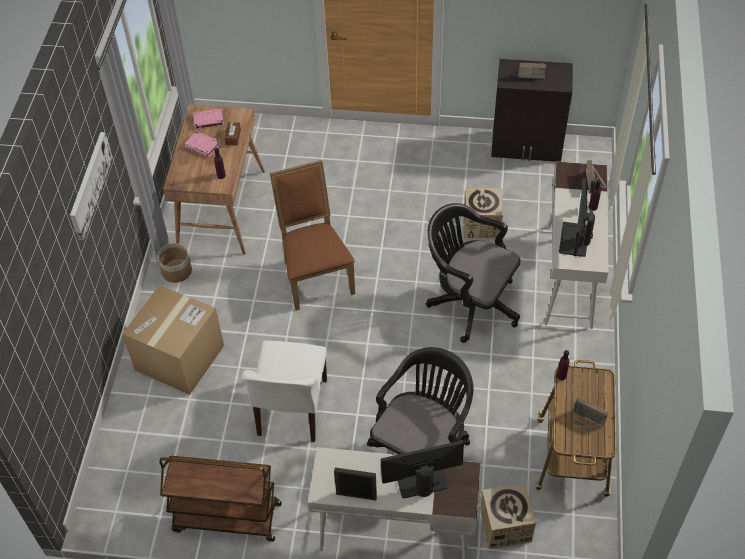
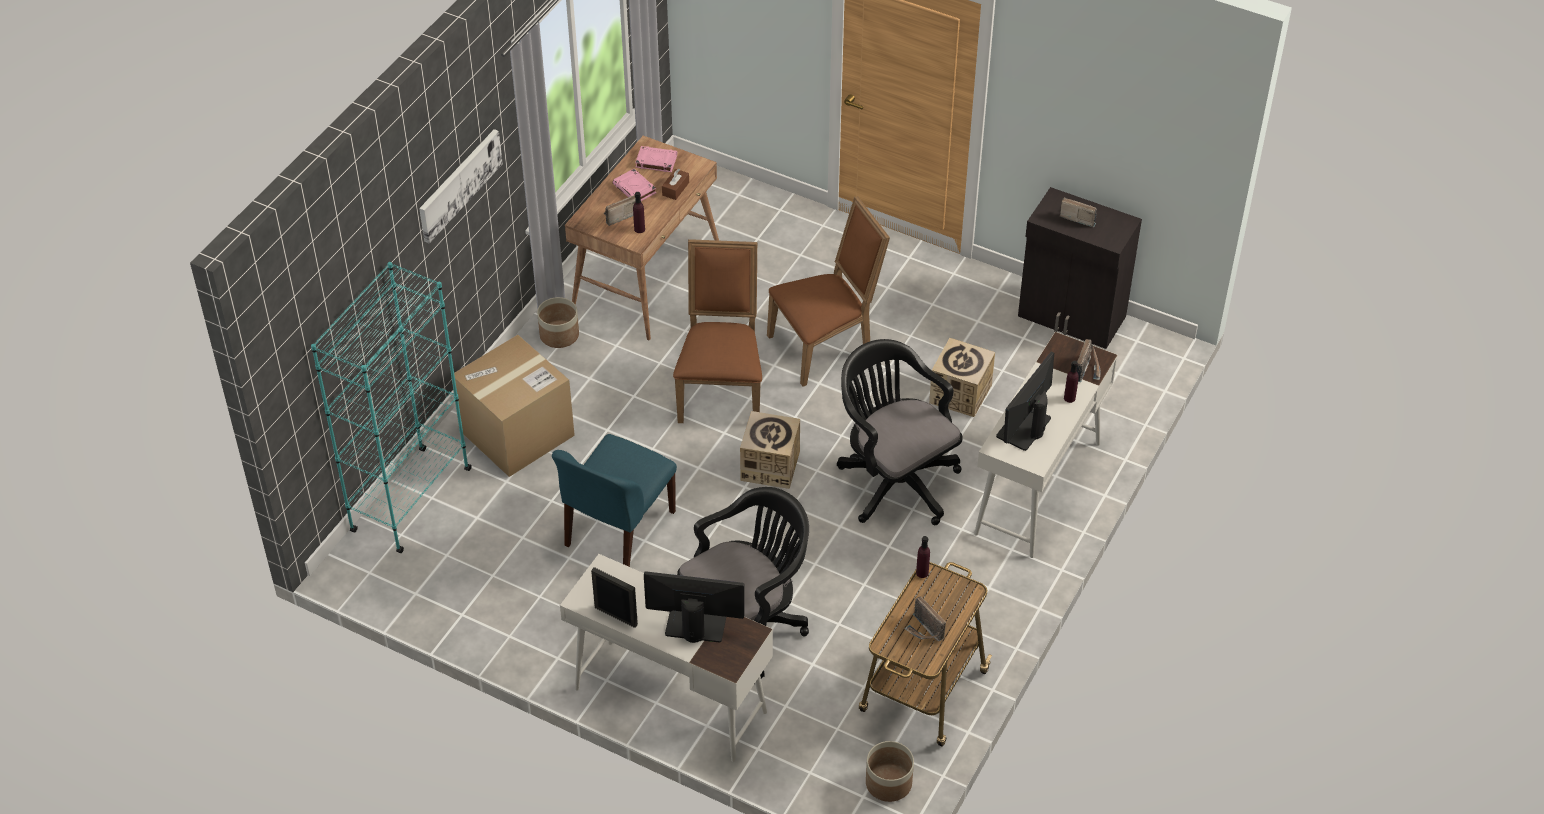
camera: 20 degrees right, 5 degrees down
(122, 440) = (410, 500): none -> turquoise bookcase
(200, 170) = (619, 216): none -> radio
(226, 518) = (487, 620): brown cart -> none
(291, 409) = (618, 530): white chair -> blue chair
(372, 219) = (825, 345): none -> brown chair
(505, 525) = (802, 736): cardboard box -> cardboard box (770, 466)
(585, 540) = (888, 783): none -> planter

